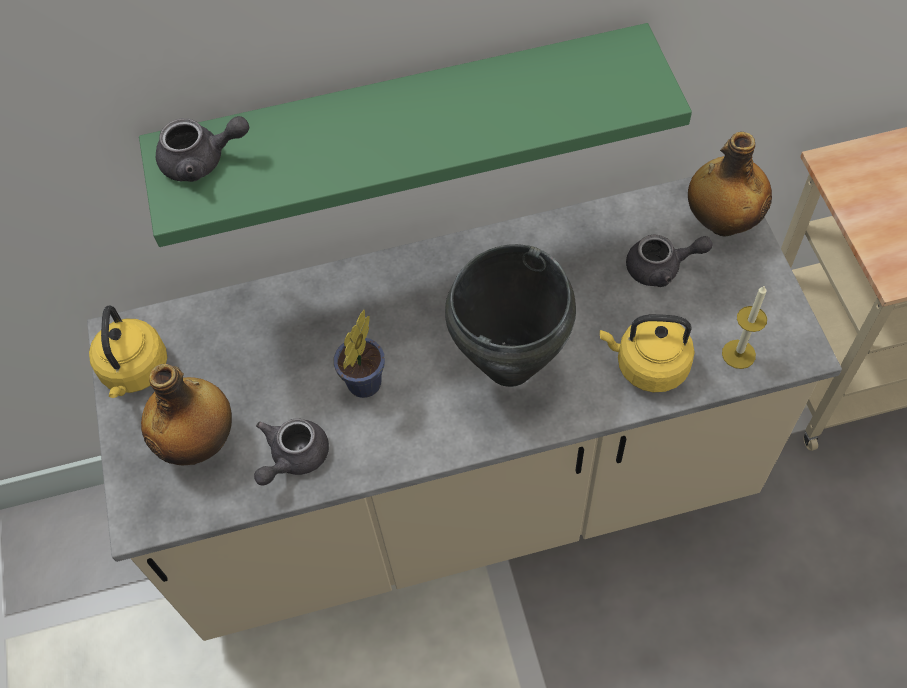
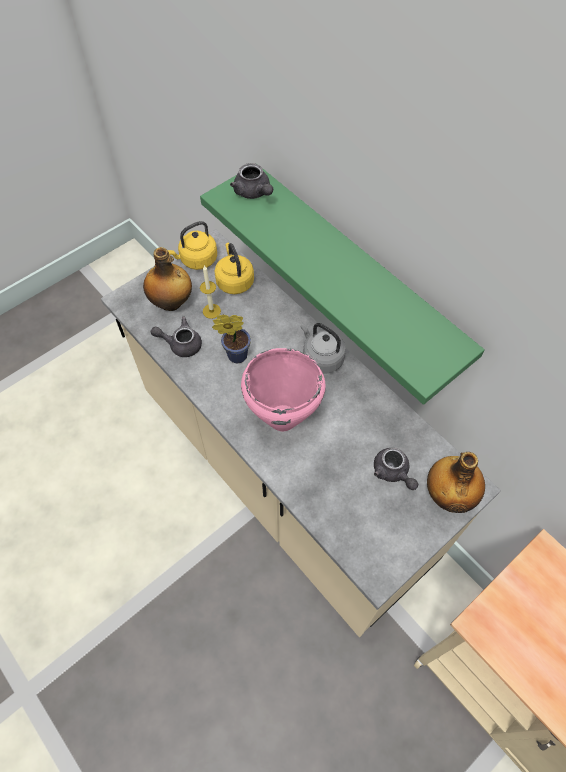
camera: 60 degrees right, 0 degrees up
(434, 274) = (321, 358): none -> grey kettle
(508, 366) = (282, 417): black cooking pot -> pink cooking pot
(647, 366) = (319, 490): yellow kettle -> yellow kettle (234, 281)
(738, 354) = (355, 539): candle -> candle (211, 311)

